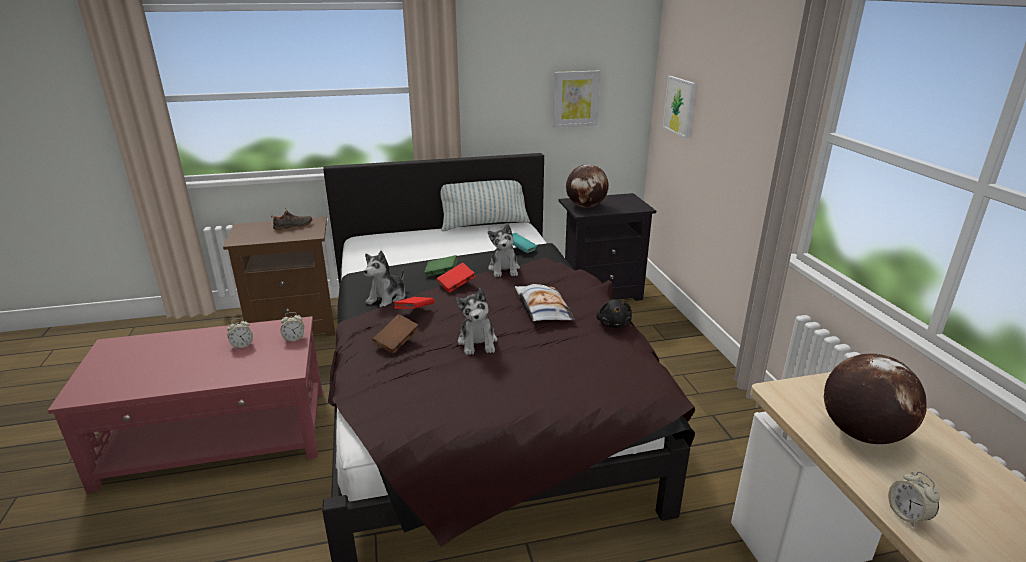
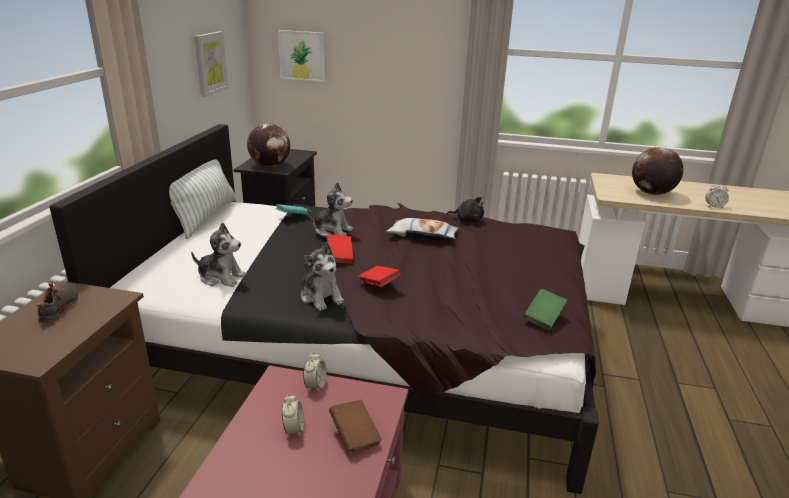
camera: 65 degrees left, 0 degrees up
(396, 342) = (432, 304): brown book -> brown book (355, 436)
(441, 273) = (297, 260): green book -> green book (543, 318)
(478, 342) = (459, 270): plush toy -> plush toy (221, 277)

